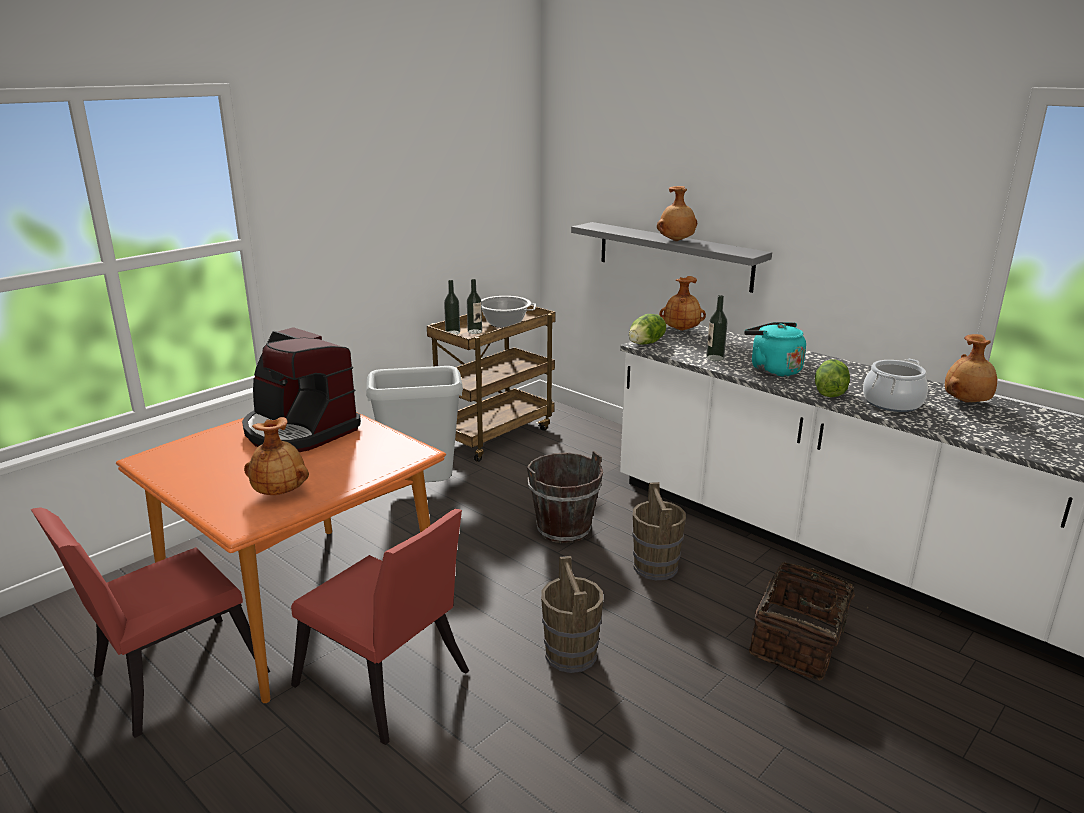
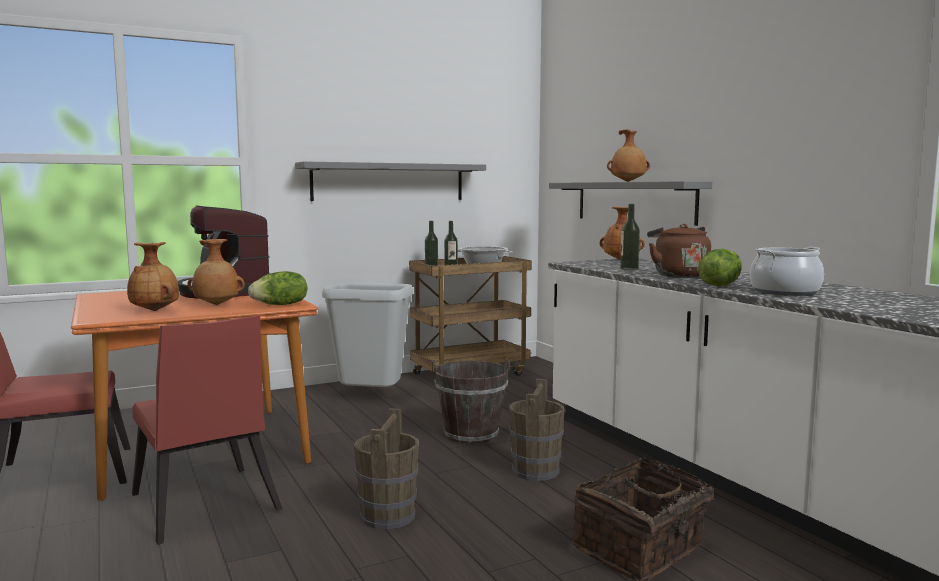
camera: 20 degrees right, 15 degrees down
(399, 239) = (389, 182): none -> grey shelf
(646, 343) = (574, 262): lettuce -> lettuce (281, 305)
(772, 370) = (678, 275): turquoise kettle -> brown kettle
(967, 402) = (882, 296): brown vase -> brown vase (216, 305)

